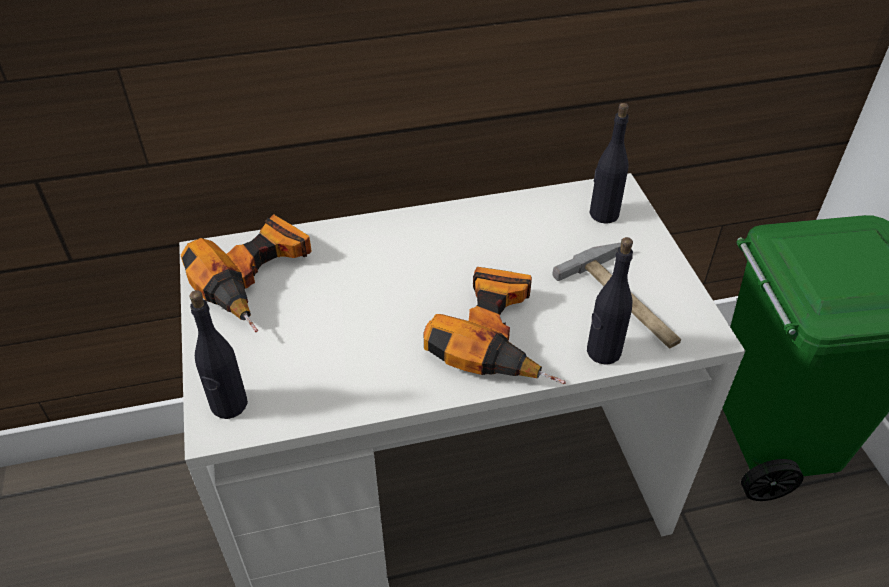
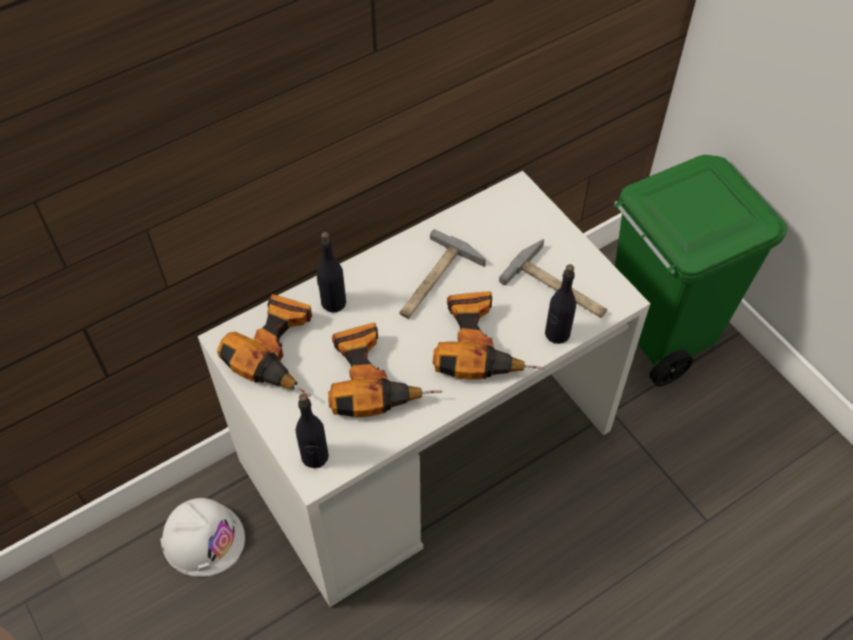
camera: 20 degrees left, 10 degrees up
(159, 502) = (203, 538): none -> white hard hat
(350, 337) = (375, 377): none -> power drill
(473, 256) = (434, 282): none -> hammer
(603, 214) = (516, 215): black bottle -> black bottle (333, 302)

